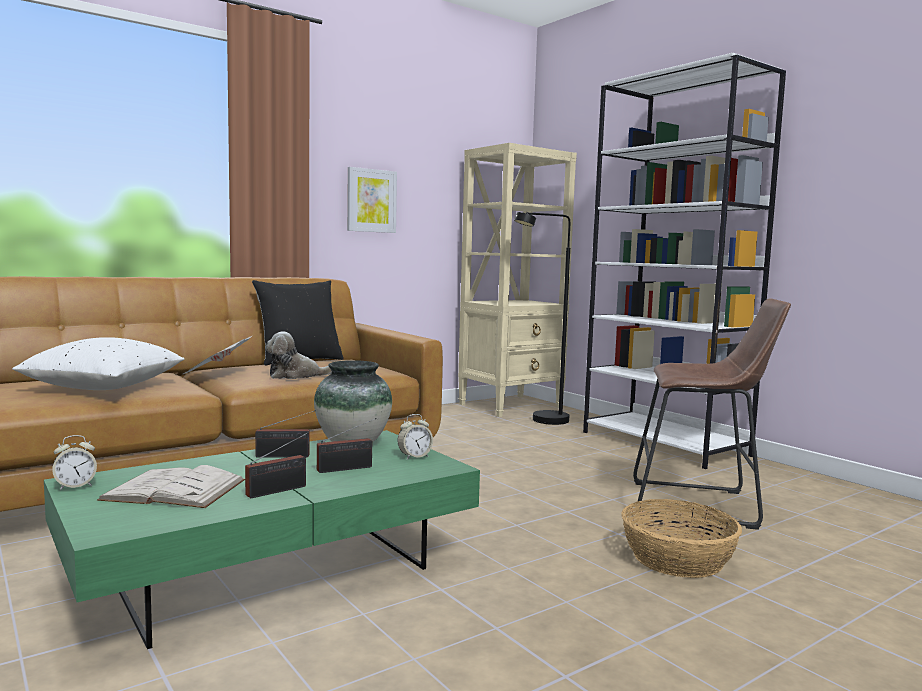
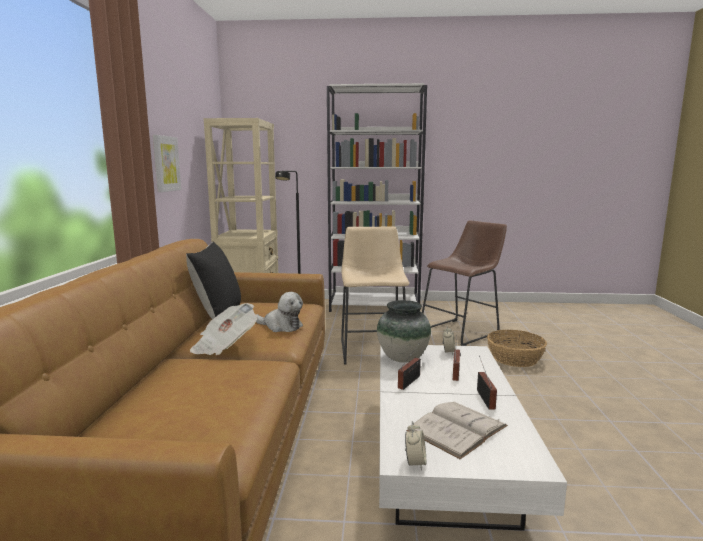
camera: 50 degrees left, 5 degrees up
(104, 387) = (221, 390): white pillow -> none
(273, 572) = (443, 458): green coffee table -> white coffee table
(295, 376) = (281, 326): plush toy -> plush toy turned 90 degrees counterclockwise
(515, 476) = (372, 349): none -> beige stool

